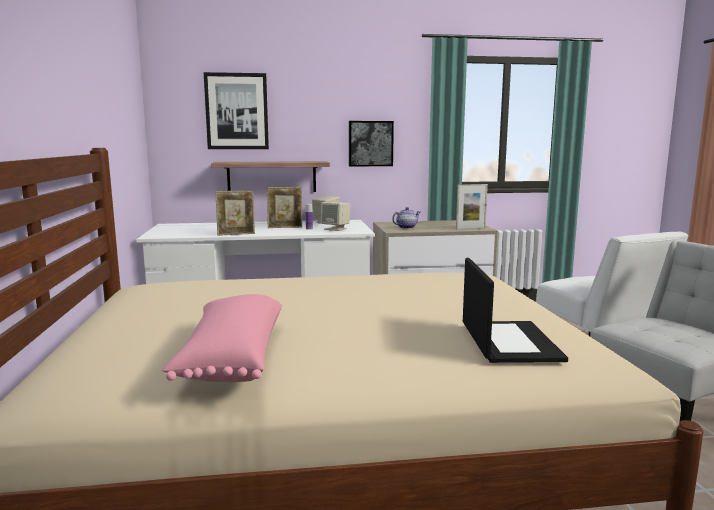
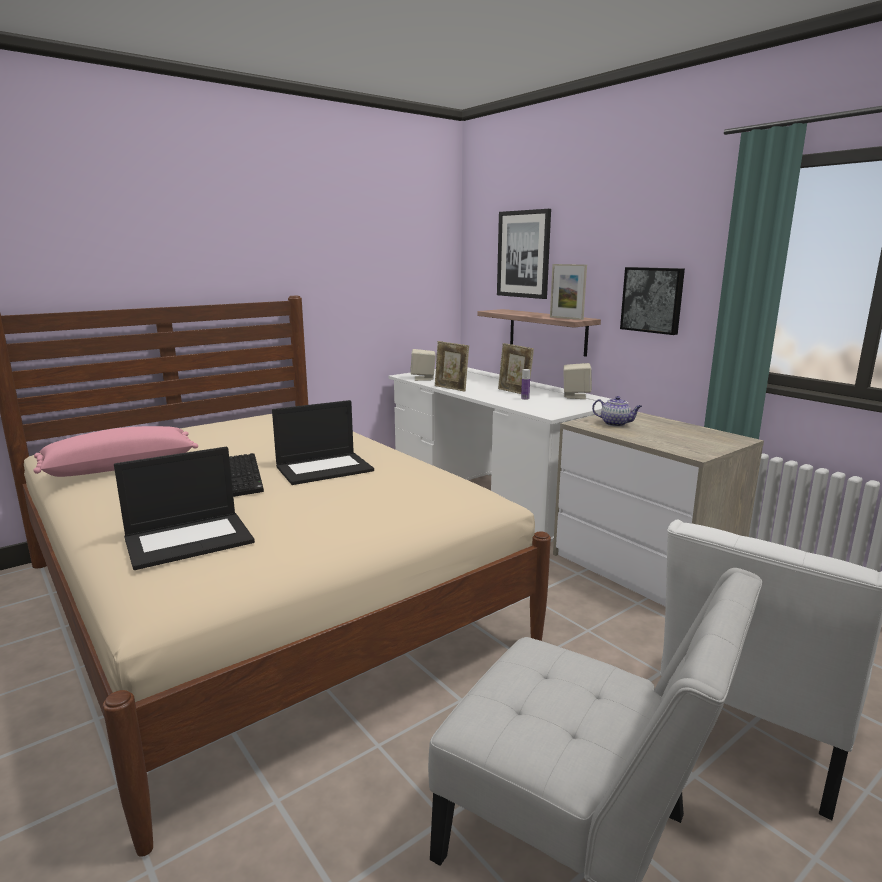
camera: 60 degrees right, 5 degrees up
(336, 229) = (544, 405): beige speaker -> beige speaker (423, 378)
(359, 314) = (244, 476): none -> keyboard
(374, 291) = (325, 468): none -> laptop
(470, 229) = (677, 449): picture frame -> picture frame (566, 318)

